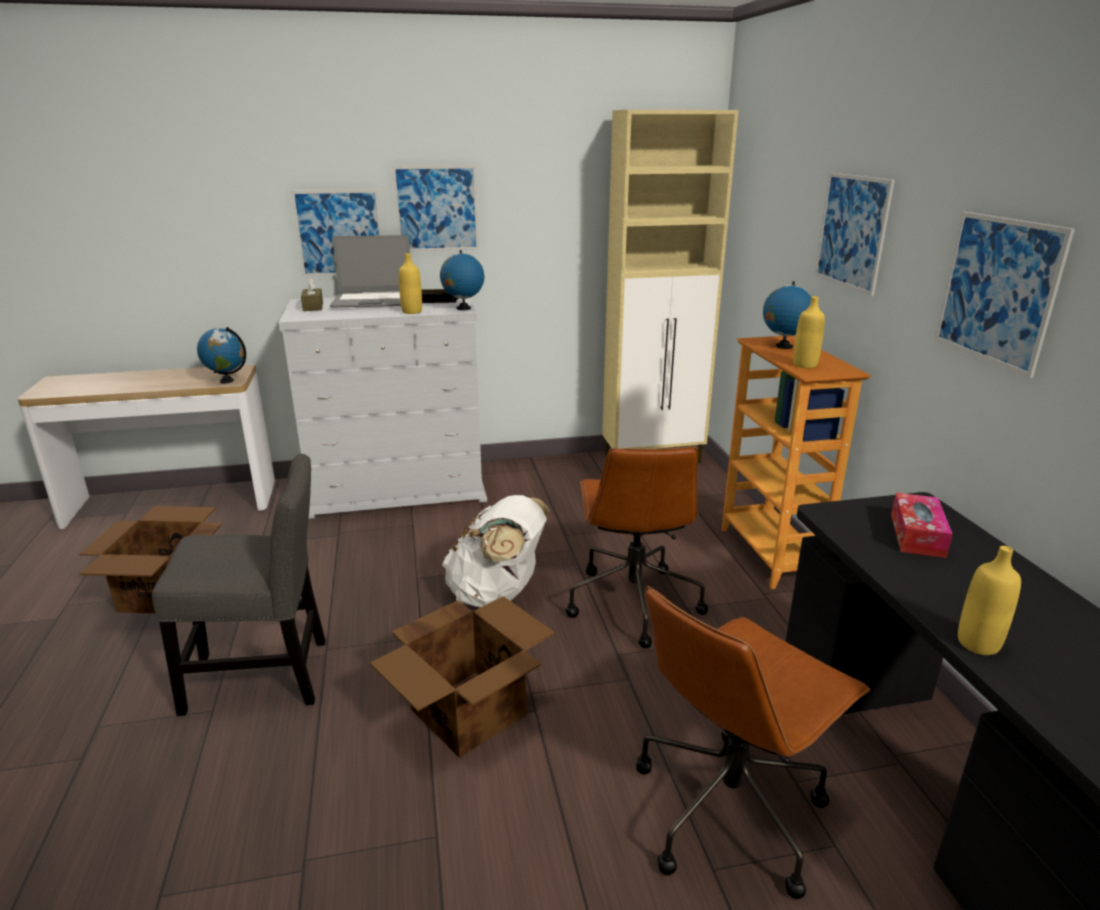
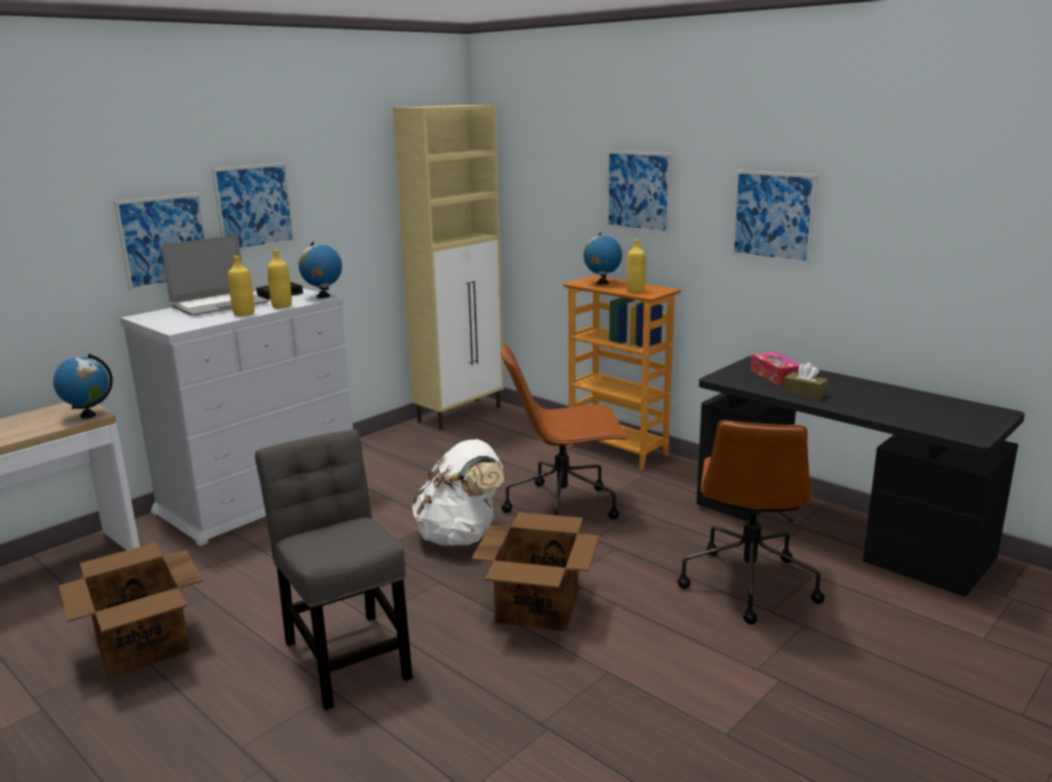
camera: 35 degrees left, 5 degrees down
(265, 676) = (346, 654): grey chair -> grey chair turned 75 degrees counterclockwise
(313, 307) = (168, 319): brown tissue box -> brown tissue box (805, 393)
(632, 602) = (564, 506): brown office chair -> brown office chair turned 120 degrees clockwise
(978, 644) = (861, 410): yellow bottle -> yellow bottle (244, 314)

